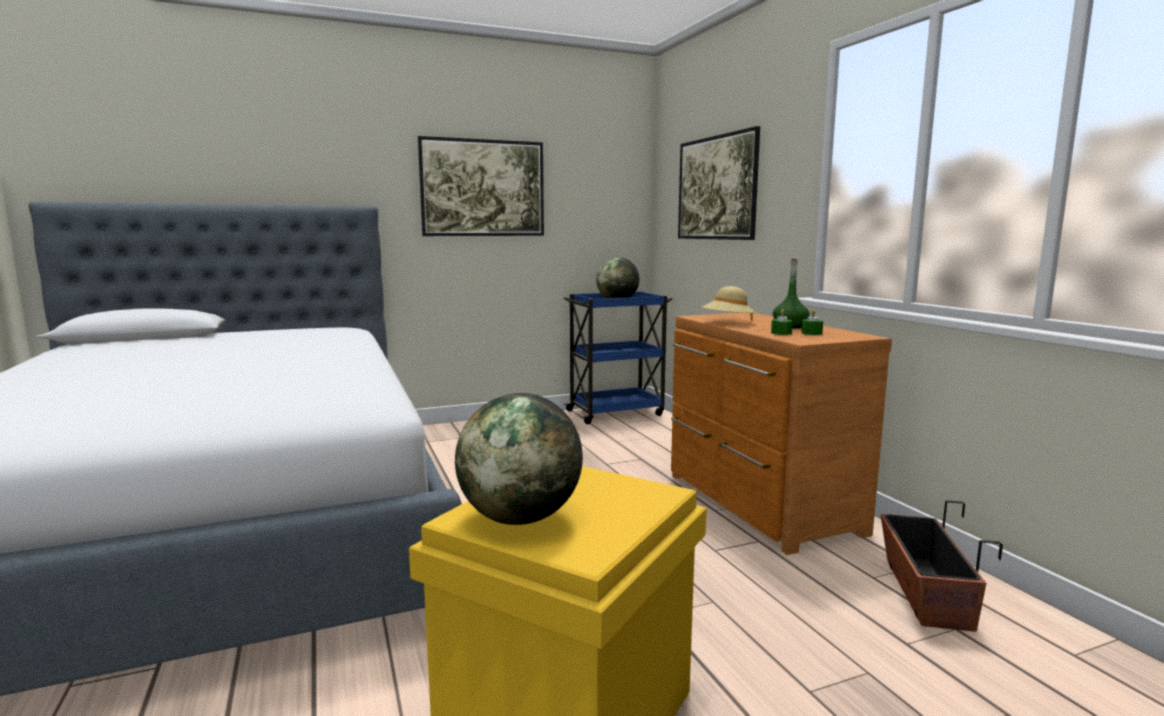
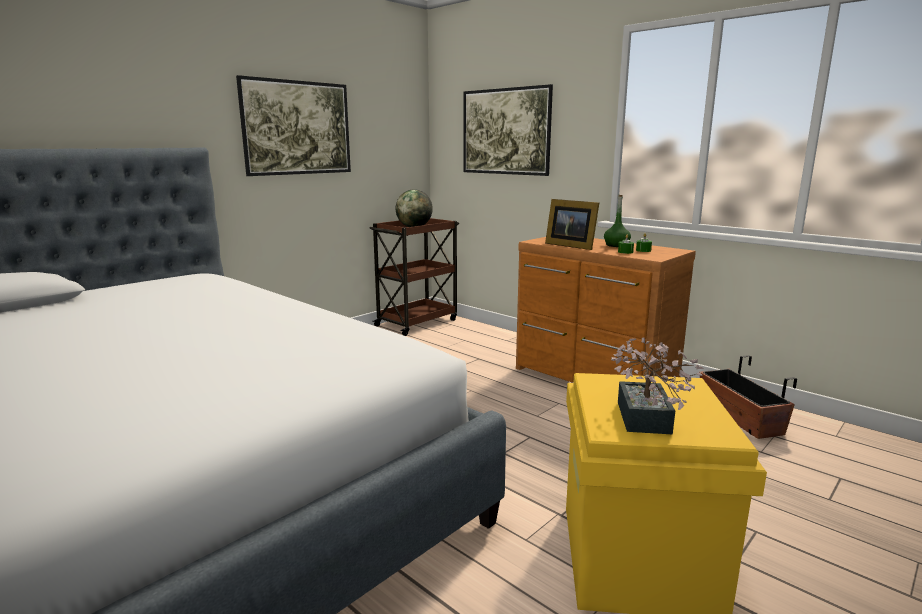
camera: 25 degrees left, 5 degrees up
(520, 518) = (644, 421): globe -> potted plant
(616, 412) = (417, 322): blue cart -> brown cart
(727, 323) = (570, 245): beige hat -> picture frame

